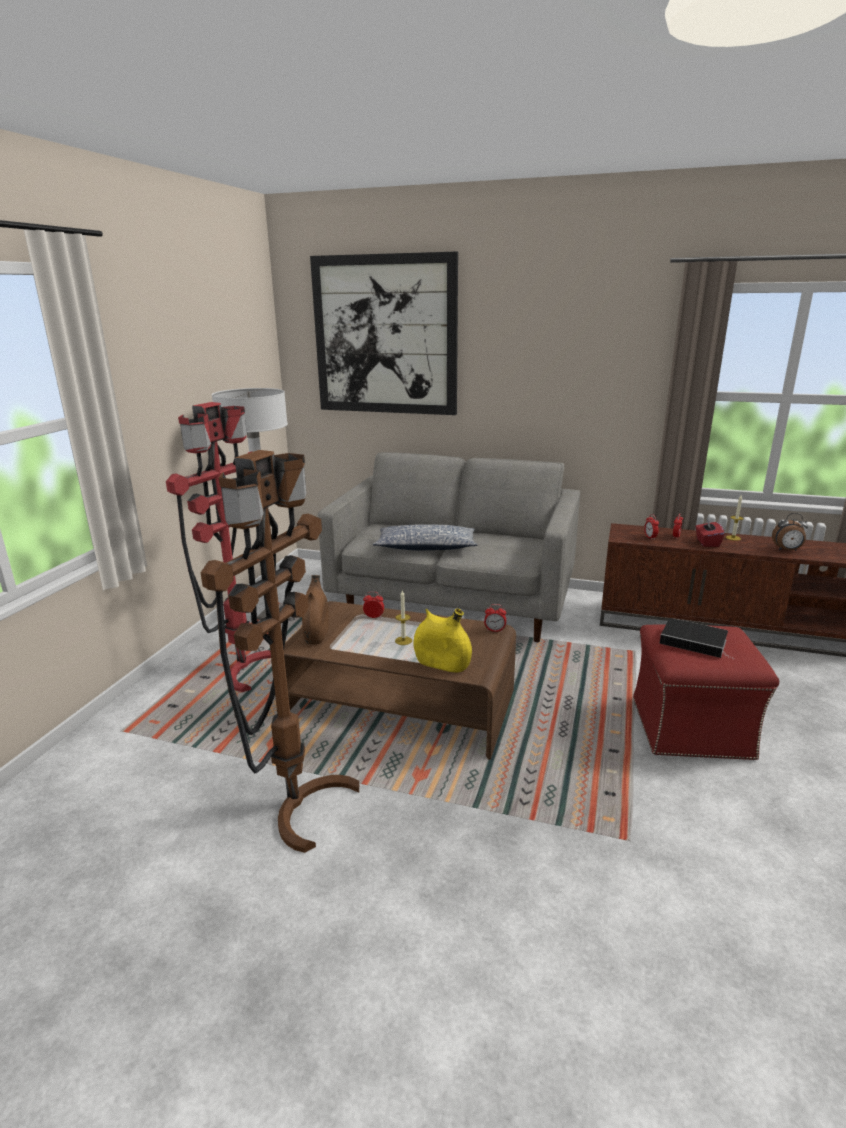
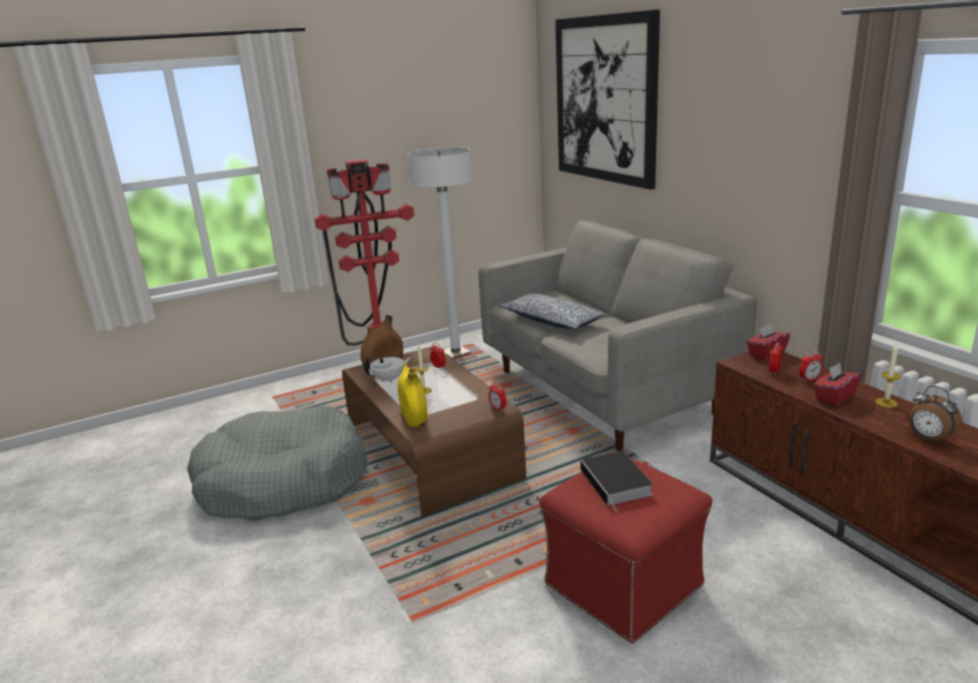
camera: 45 degrees right, 0 degrees up
(299, 804) = (283, 481): brown floor lamp -> grey dog bed
(350, 643) = (389, 379): none -> white teapot
(622, 528) = (766, 353): none -> red tissue box

